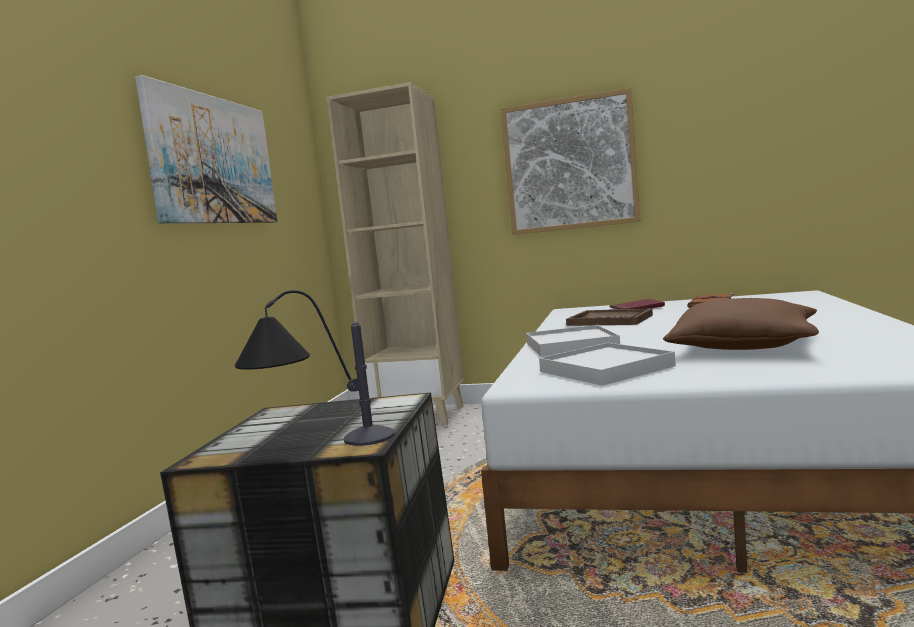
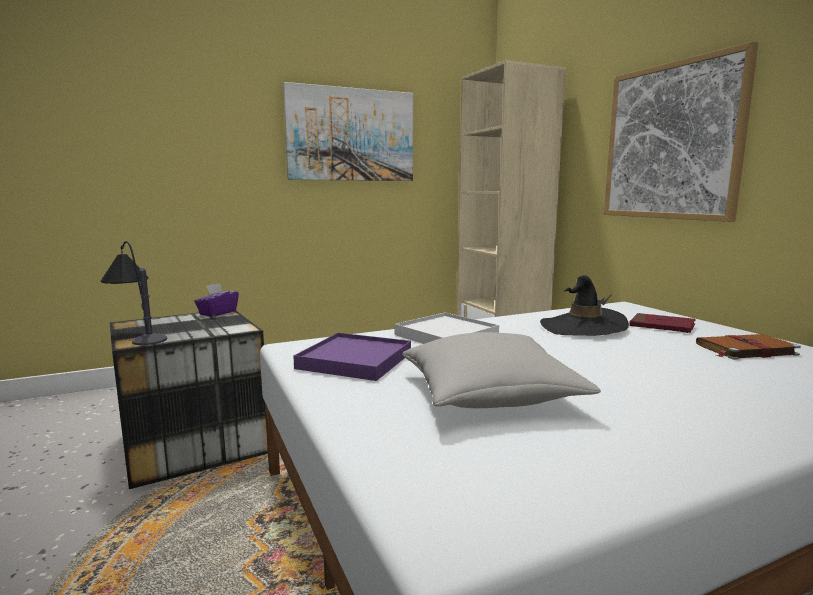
camera: 50 degrees right, 5 degrees up
(278, 412) = (217, 313): none -> purple tissue box
(606, 369) = (355, 360): white tray -> purple tray
(610, 320) = (582, 327): brown tray -> black hat
(743, 346) = (489, 395): brown pillow -> grey pillow

